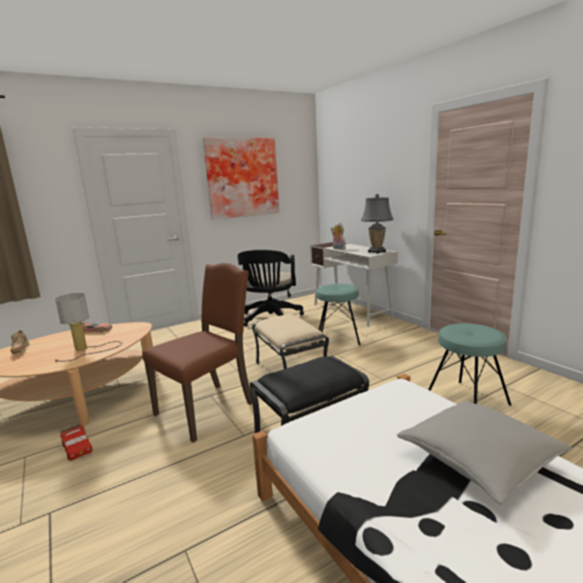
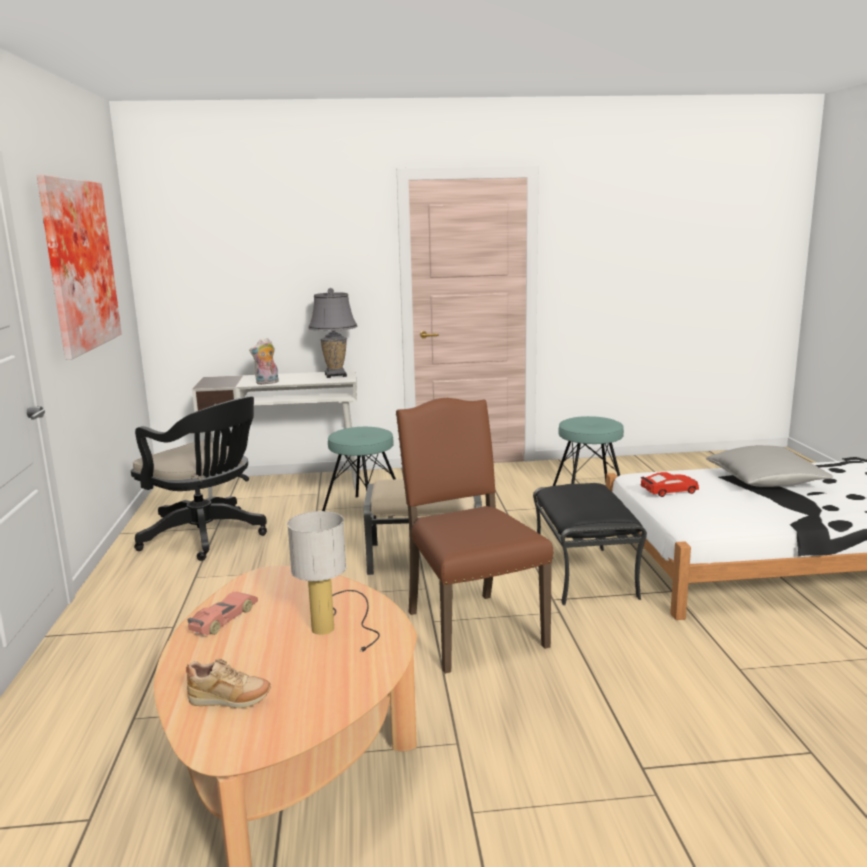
camera: 65 degrees left, 0 degrees up
(77, 447) = (487, 750): red toy car -> red toy car (669, 491)

